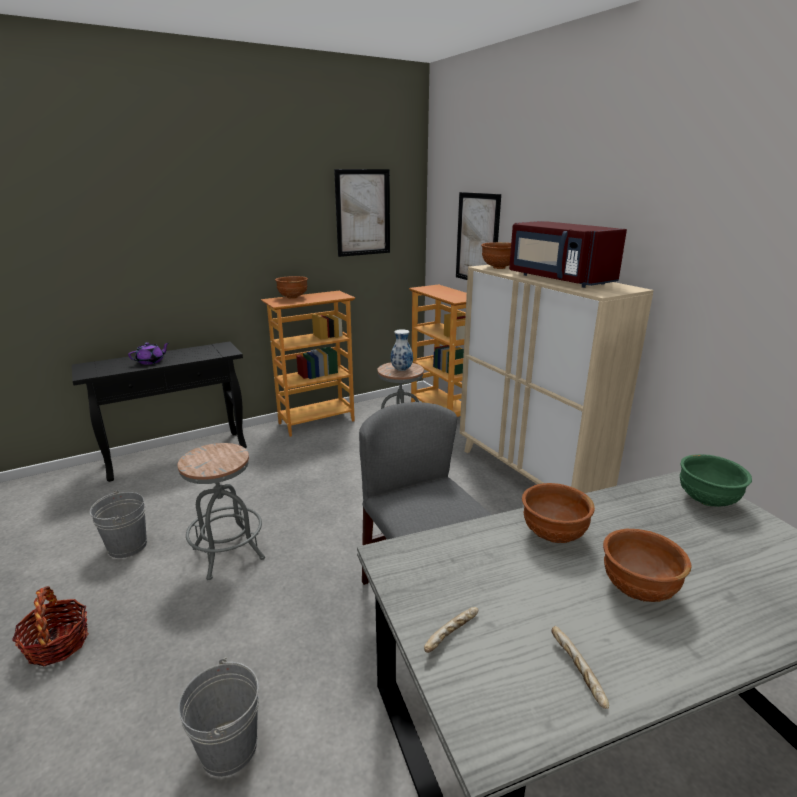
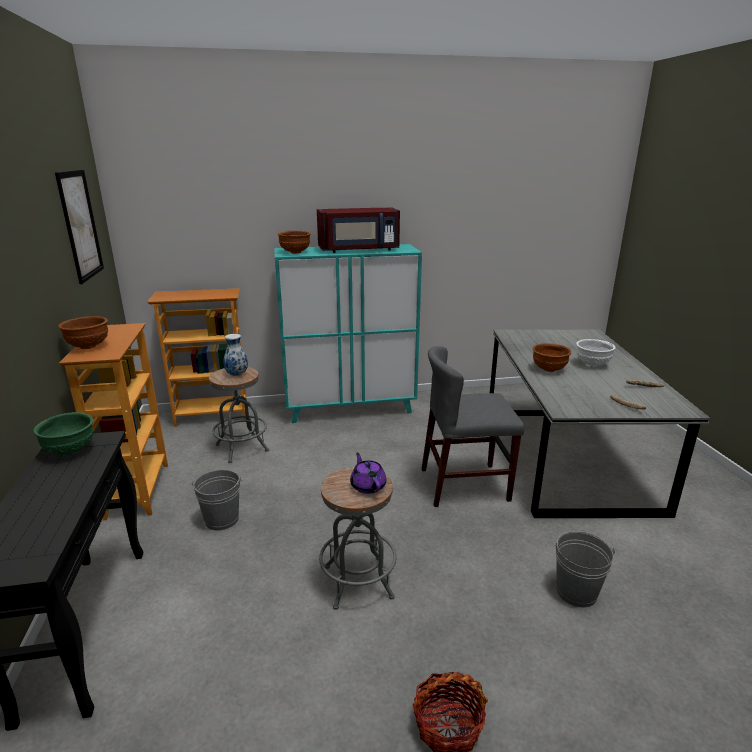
camera: 70 degrees left, 0 degrees up
(127, 546) = (294, 674): grey bucket -> grey bucket (221, 519)
(151, 361) = (52, 501): purple teapot -> purple teapot (368, 485)
(477, 238) = (211, 234): picture -> none
(529, 476) = (350, 409): beige cabinet -> turquoise cabinet
(637, 589) = (591, 365): brown bowl -> white bowl
(707, 501) = (525, 335): green bowl -> green bowl (71, 451)

